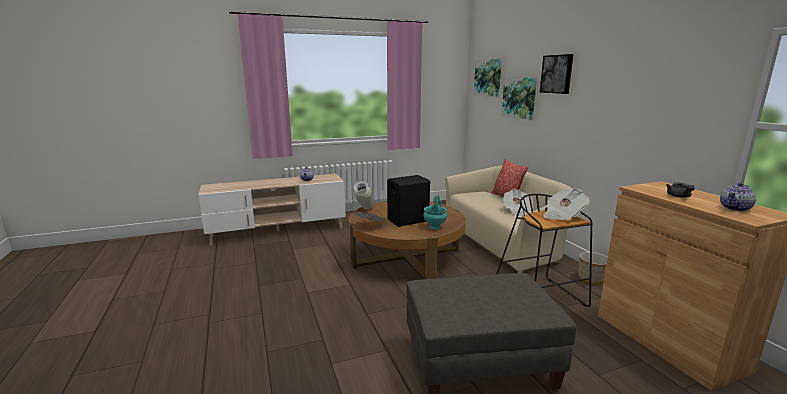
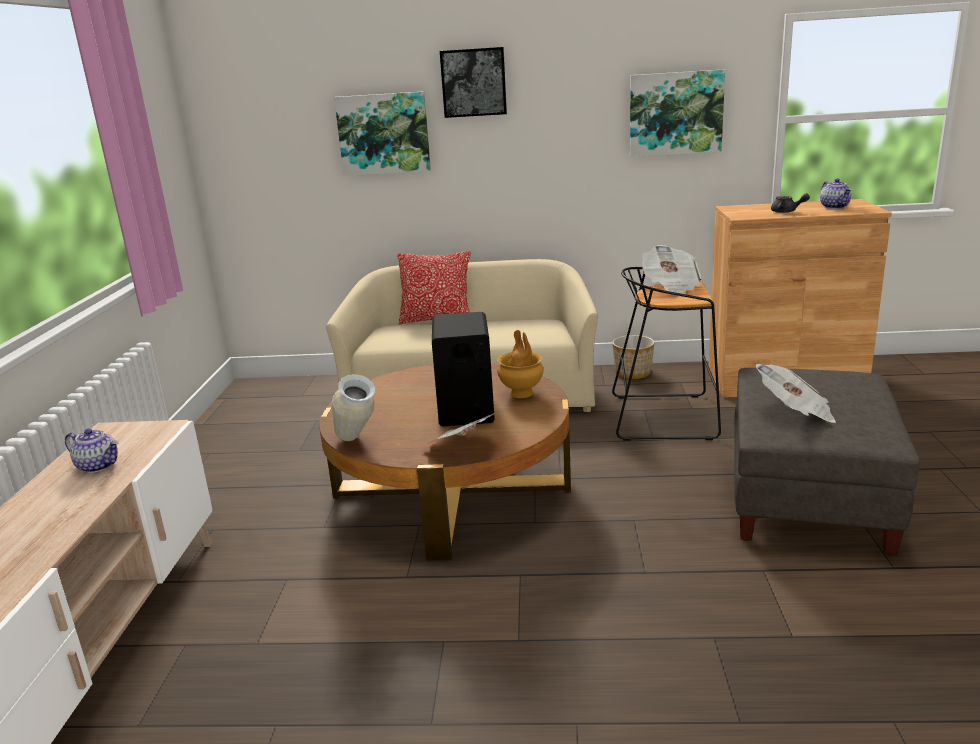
camera: 65 degrees left, 5 degrees up
(434, 227) = (522, 393): turquoise vase -> brown vase
(488, 77) = (270, 102): picture -> picture (675, 113)
(517, 211) = (505, 326): newspaper -> newspaper (795, 412)

